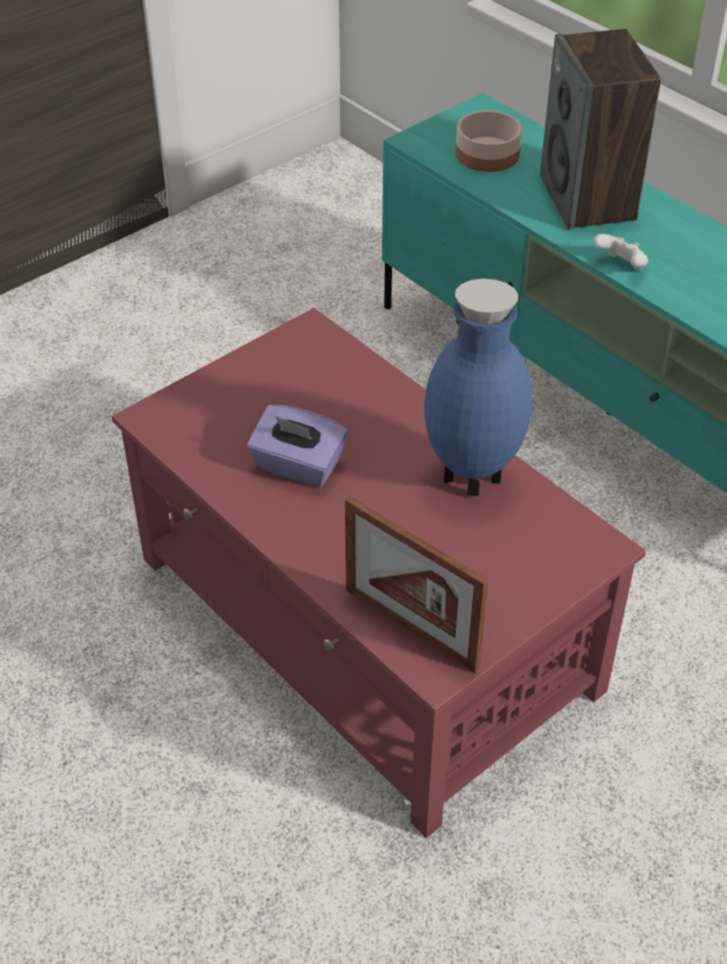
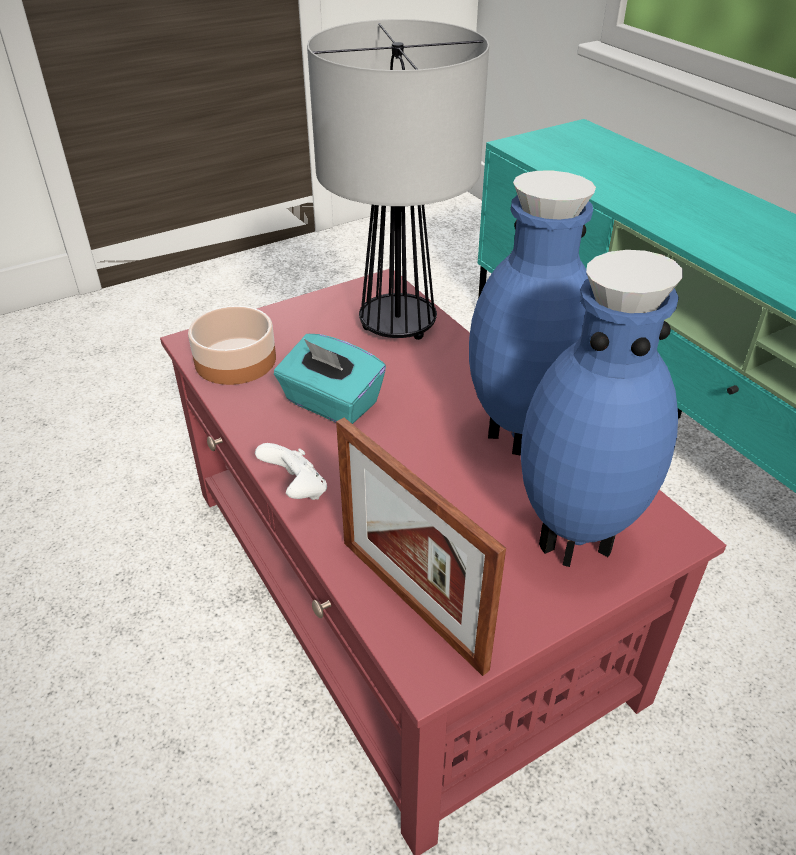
camera: 10 degrees right, 5 degrees down
(298, 466) = (331, 403): purple tissue box -> turquoise tissue box
(338, 375) = (399, 325): none -> table lamp
(487, 154) = (582, 157): bowl -> bowl (236, 360)
(528, 561) = (574, 538): none -> blue vase
(588, 199) = (678, 195): speaker -> none
(621, 266) = (710, 249): white game controller -> white game controller (296, 490)

